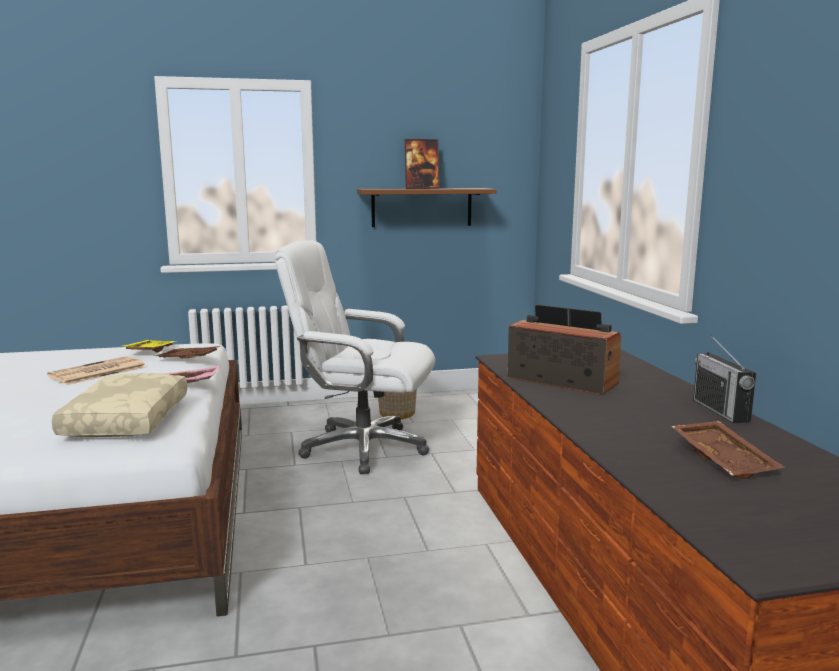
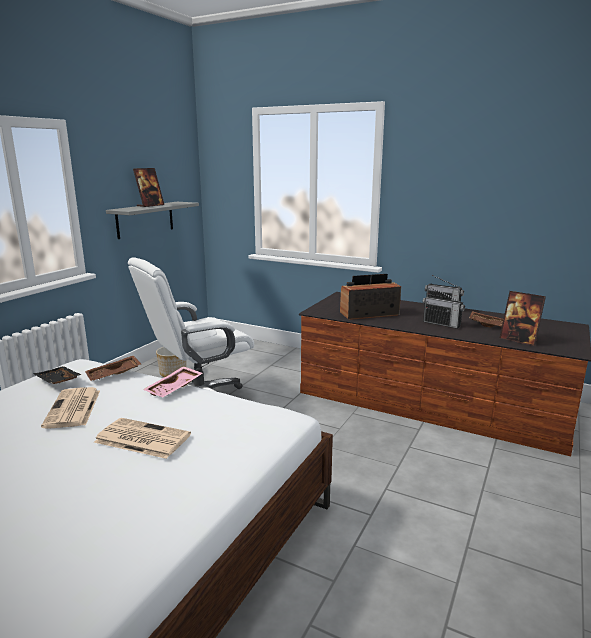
camera: 50 degrees left, 5 degrees up
(46, 405) = (141, 438): none -> newspaper
(125, 419) = (220, 419): beige pillow -> none
(149, 351) = (57, 381): yellow tray -> black tray
(421, 207) = (145, 219): brown shelf -> grey shelf
(631, 426) = (441, 324): none -> radio
(695, 497) = (518, 340): none -> picture frame

